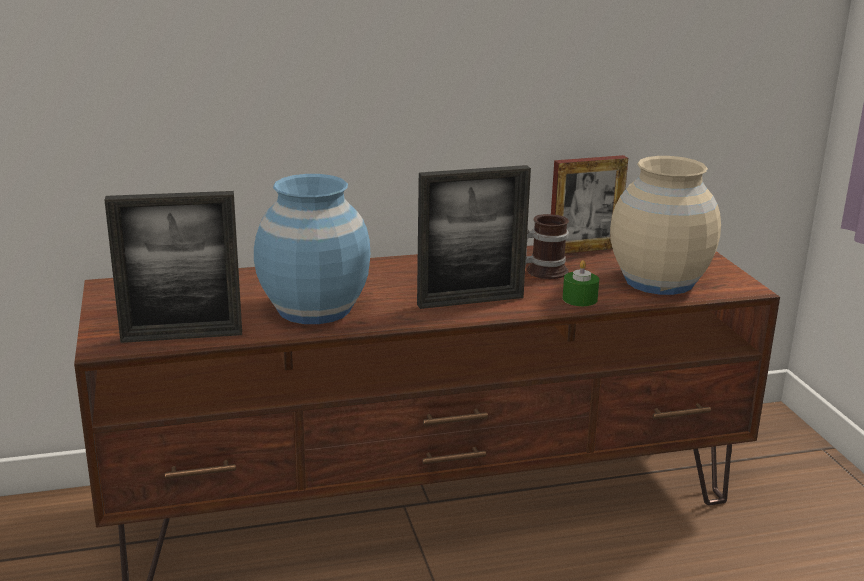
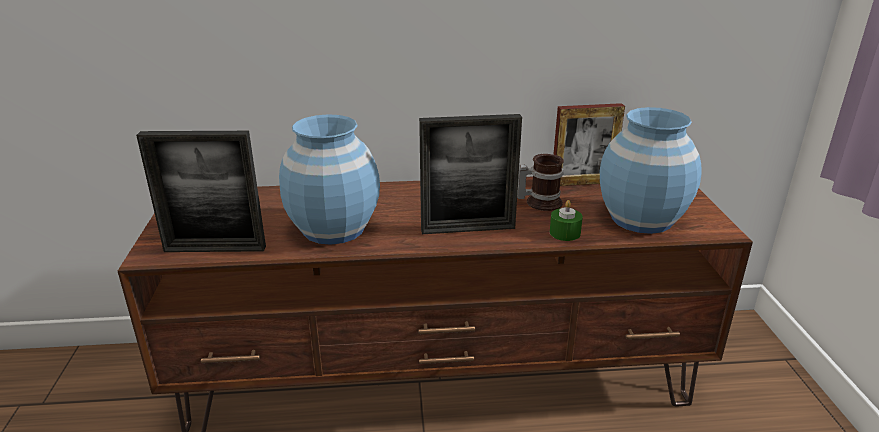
camera: 10 degrees right, 5 degrees up
(658, 281) = (641, 219): beige vase -> blue vase

